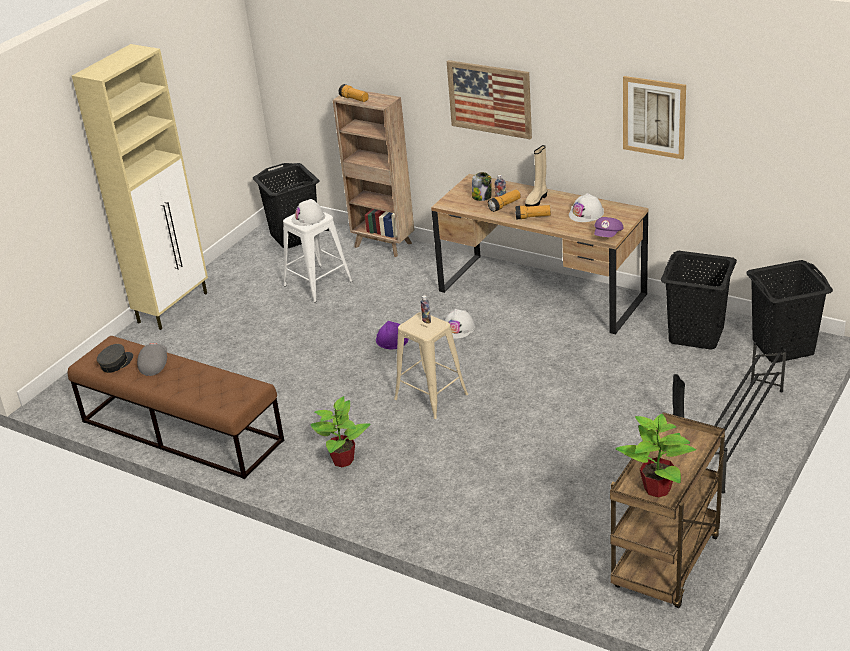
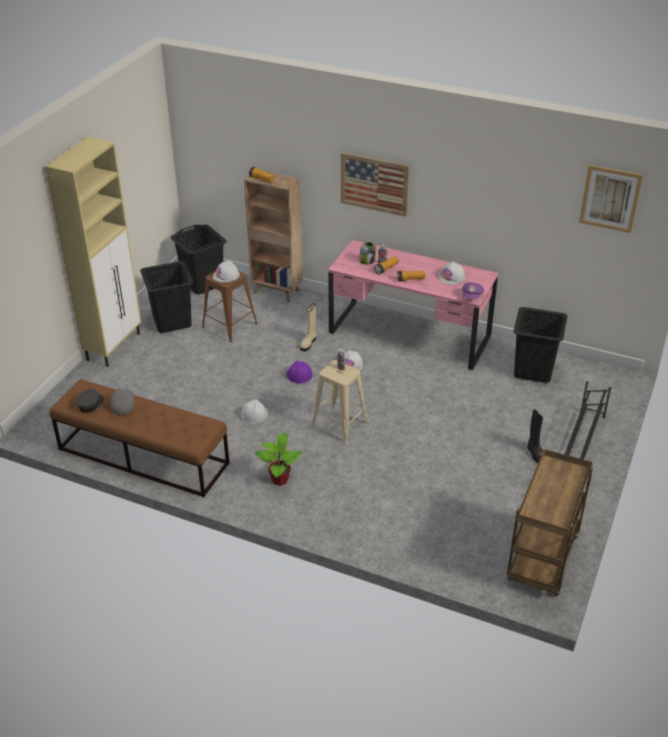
camera: 10 degrees left, 5 degrees up
(317, 283) = (229, 326): white stool -> brown stool
(326, 384) = (254, 414): none -> white hard hat
(537, 200) = (410, 264): beige boot -> beige boot (308, 343)
(541, 293) = (409, 334): brown desk -> pink desk
(654, 117) = (509, 205): picture -> picture (610, 198)
(658, 489) = (550, 512): potted plant -> none
(783, 347) = (599, 380): black laundry basket -> black laundry basket (172, 322)

